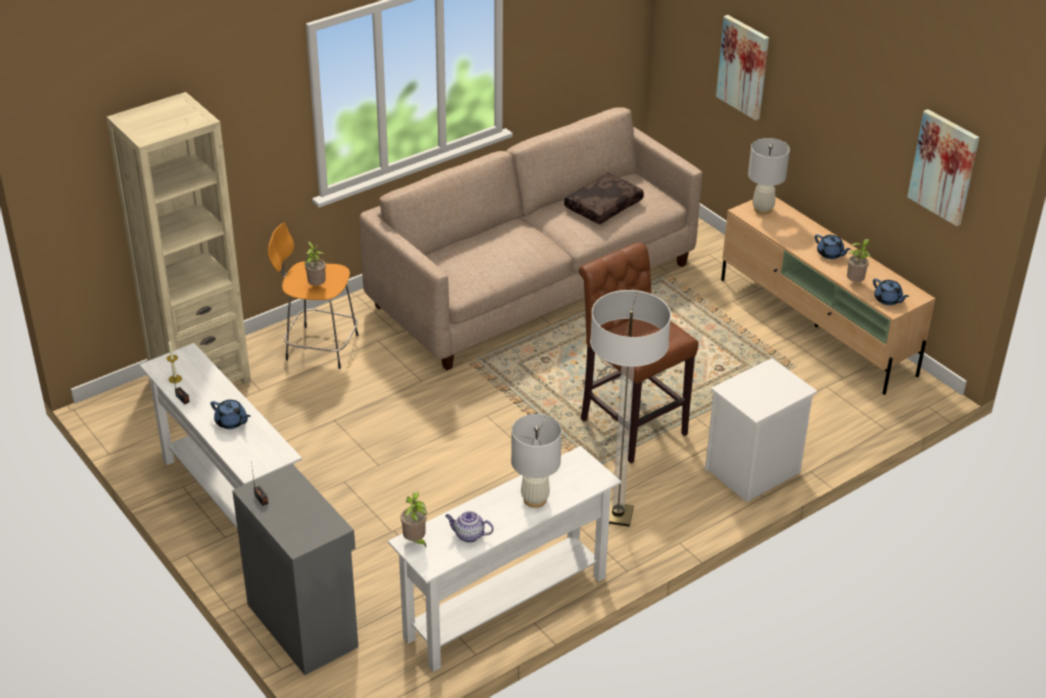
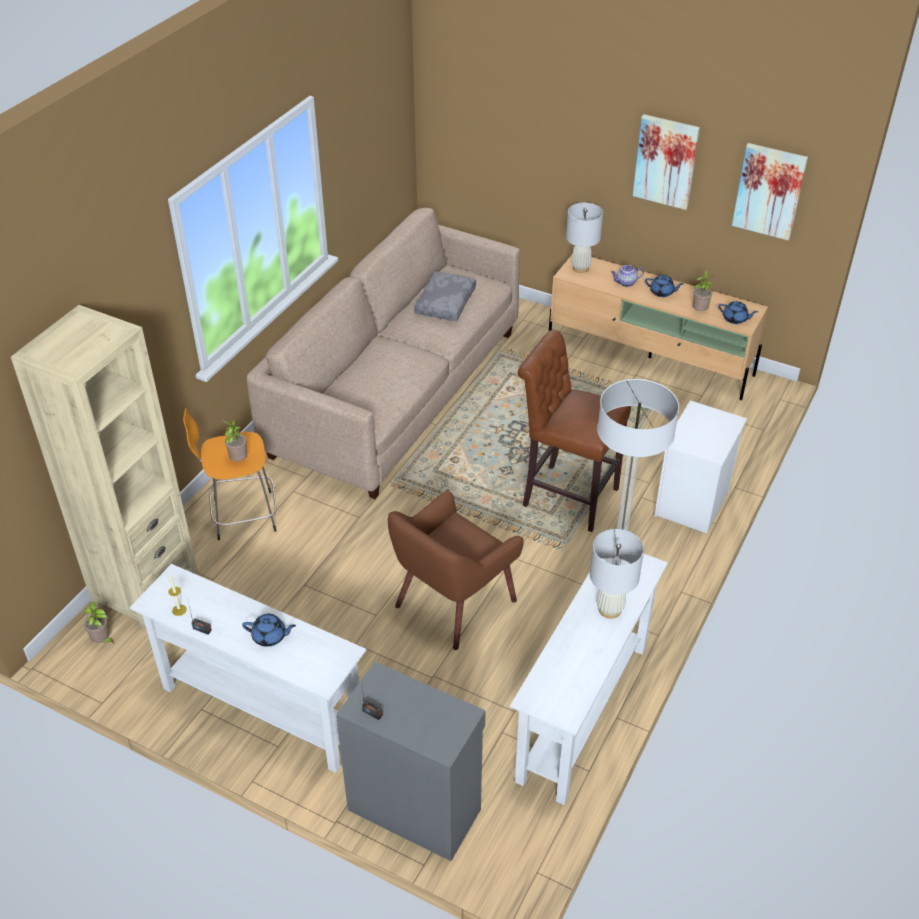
camera: 25 degrees left, 5 degrees up
(415, 541) = (536, 695): potted plant -> potted plant (102, 641)
(454, 479) = (453, 603): none -> brown armchair
(468, 535) = (579, 669): teapot -> teapot (625, 283)
(603, 205) = (444, 303): brown pillow -> grey pillow
(743, 67) = (531, 144): picture -> picture (666, 161)

